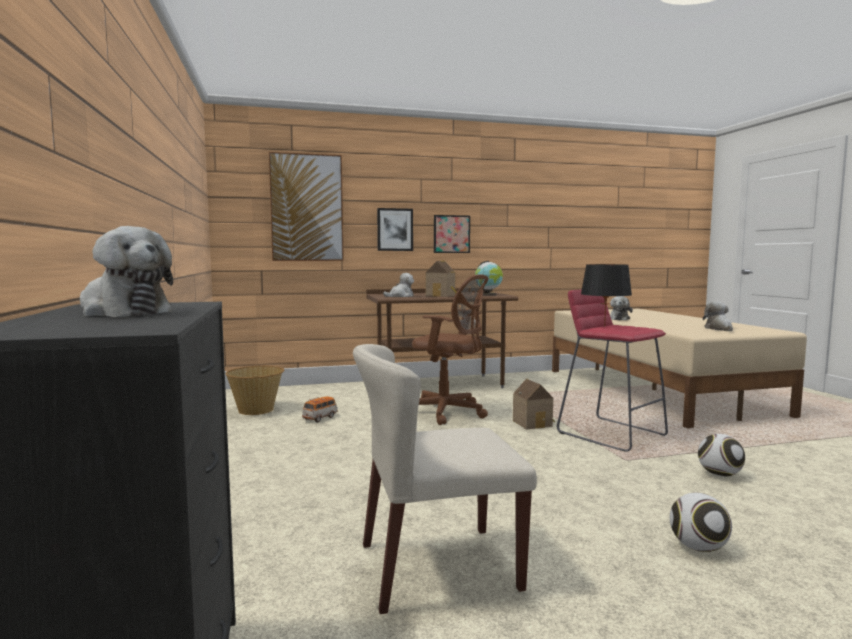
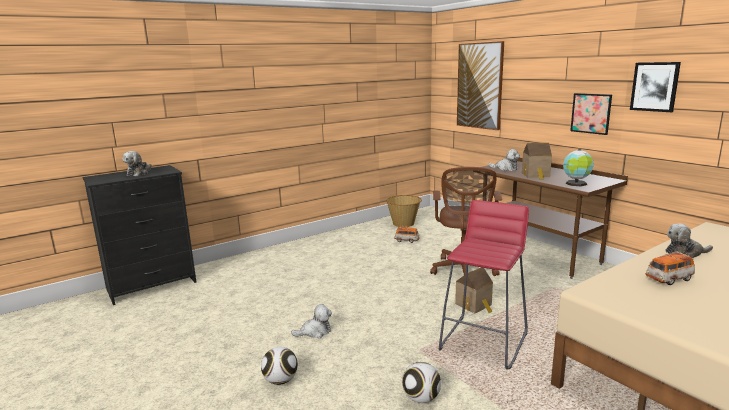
camera: 70 degrees right, 10 degrees up
(395, 229) = (539, 106): picture -> picture (654, 86)
(437, 567) = (239, 308): beige chair -> none
(604, 326) = (493, 242): black table lamp -> none
(668, 325) = (668, 279): none -> toy car
(719, 329) = (687, 308): plush toy -> plush toy (315, 332)

